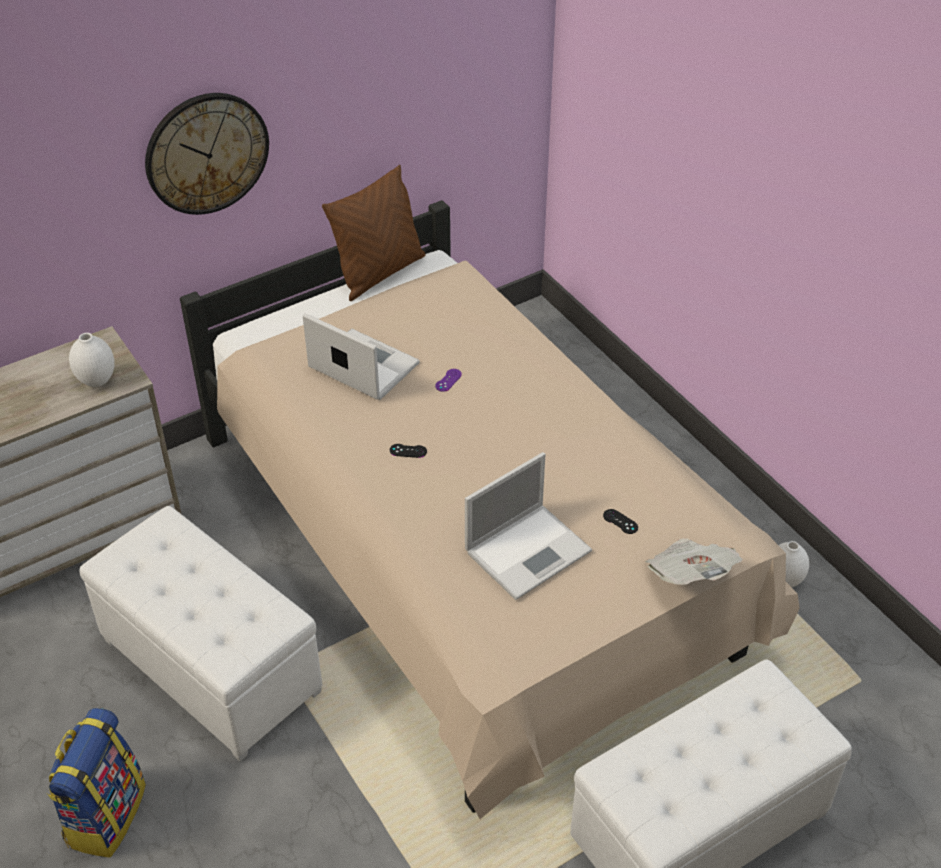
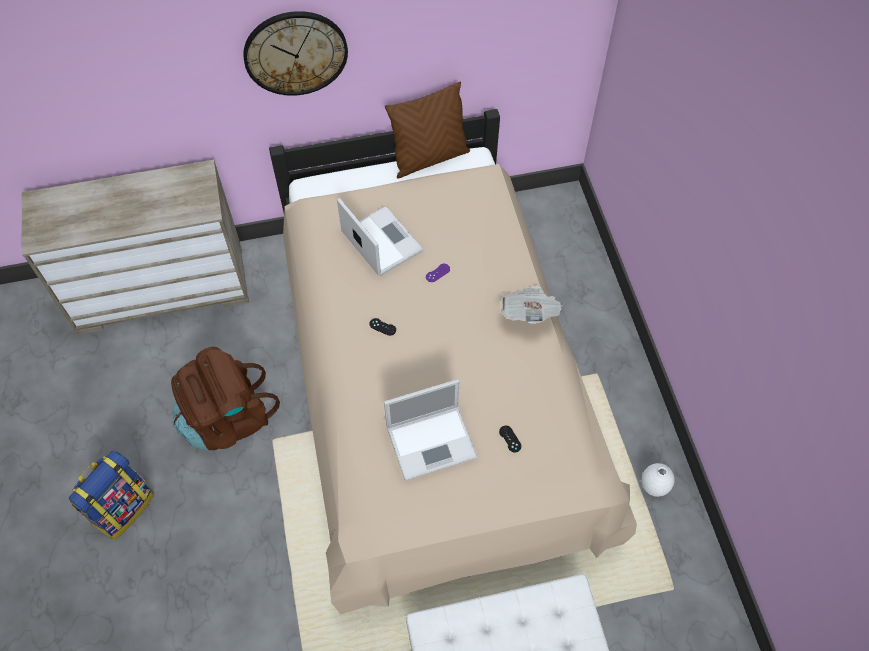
camera: 20 degrees right, 15 degrees up
(96, 381) = (185, 205): white vase -> none
(212, 665) = (228, 419): white ottoman -> brown backpack
(690, 576) = (540, 503): newspaper -> newspaper (529, 313)

